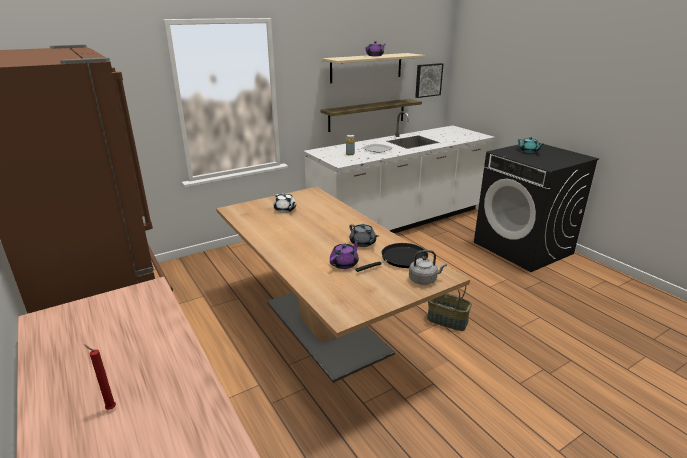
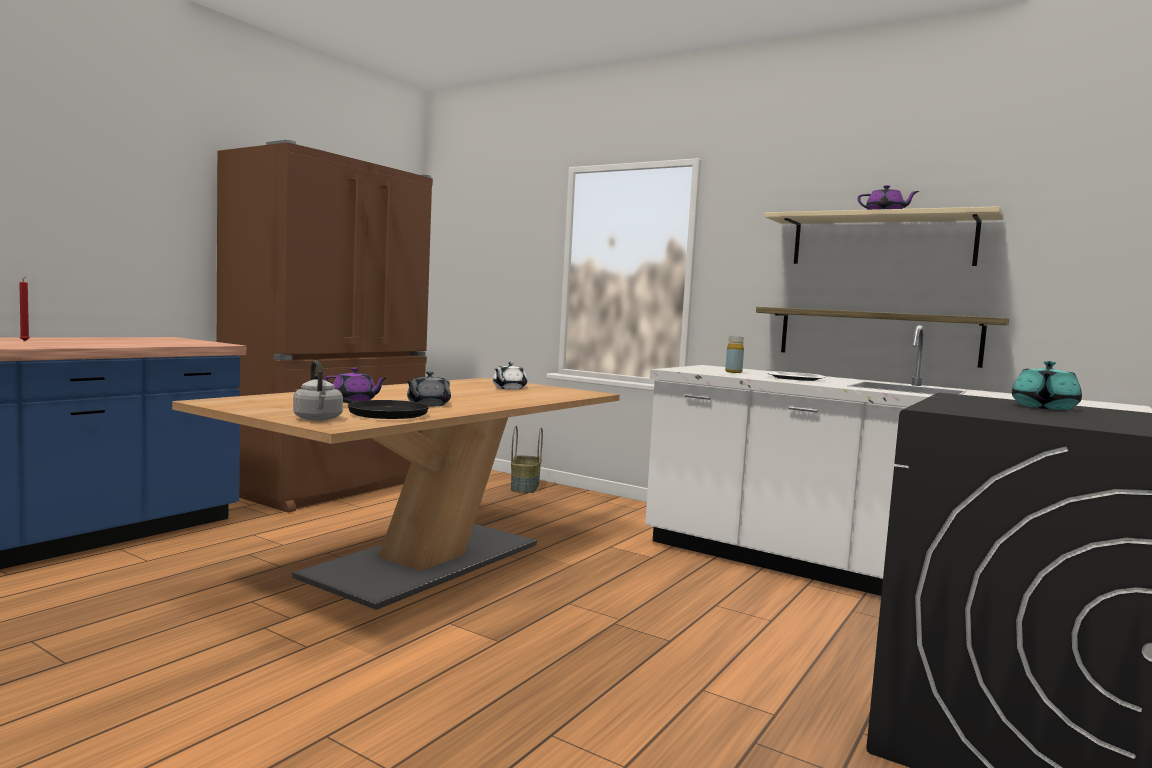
camera: 65 degrees right, 20 degrees down
(428, 80) = (1079, 282): picture -> none
(447, 320) = (512, 648): basket -> basket (525, 487)

